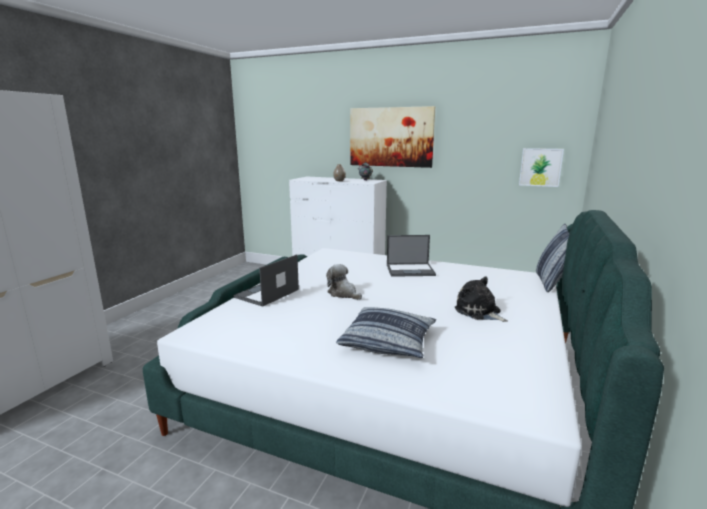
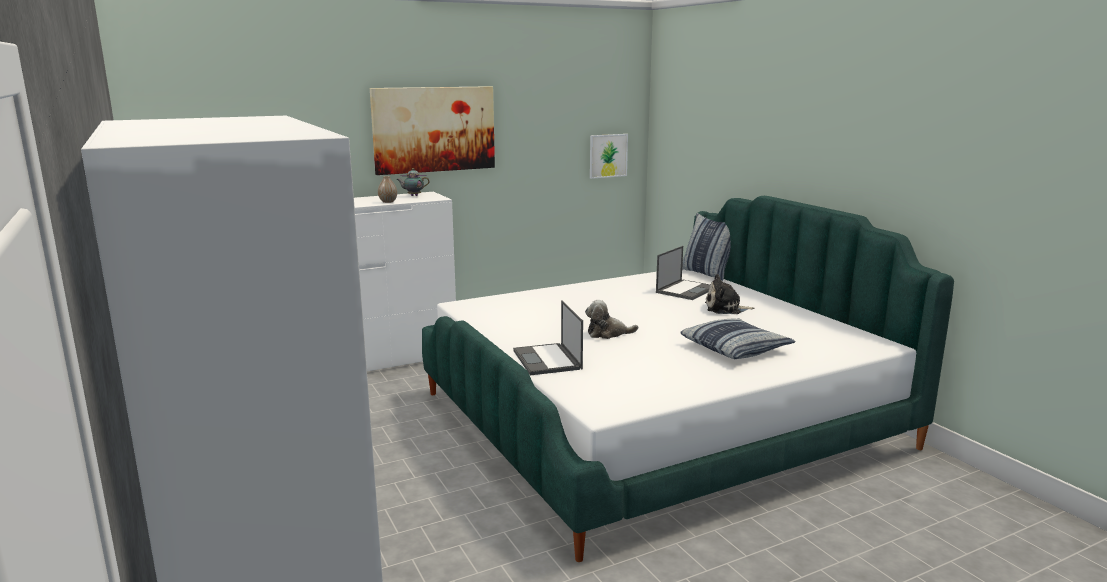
camera: 50 degrees left, 0 degrees up
(411, 270) = (593, 296): laptop -> laptop (686, 290)

